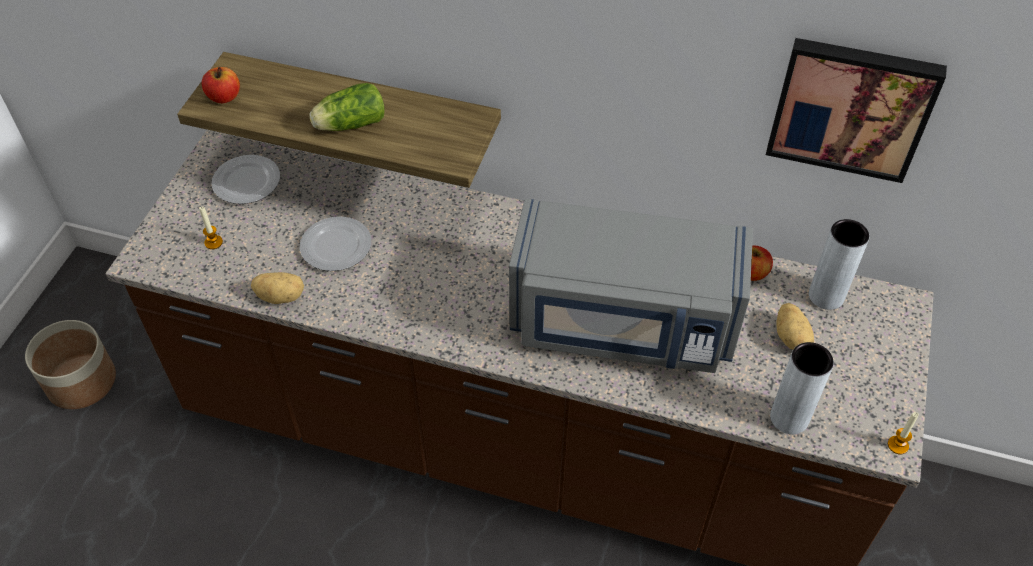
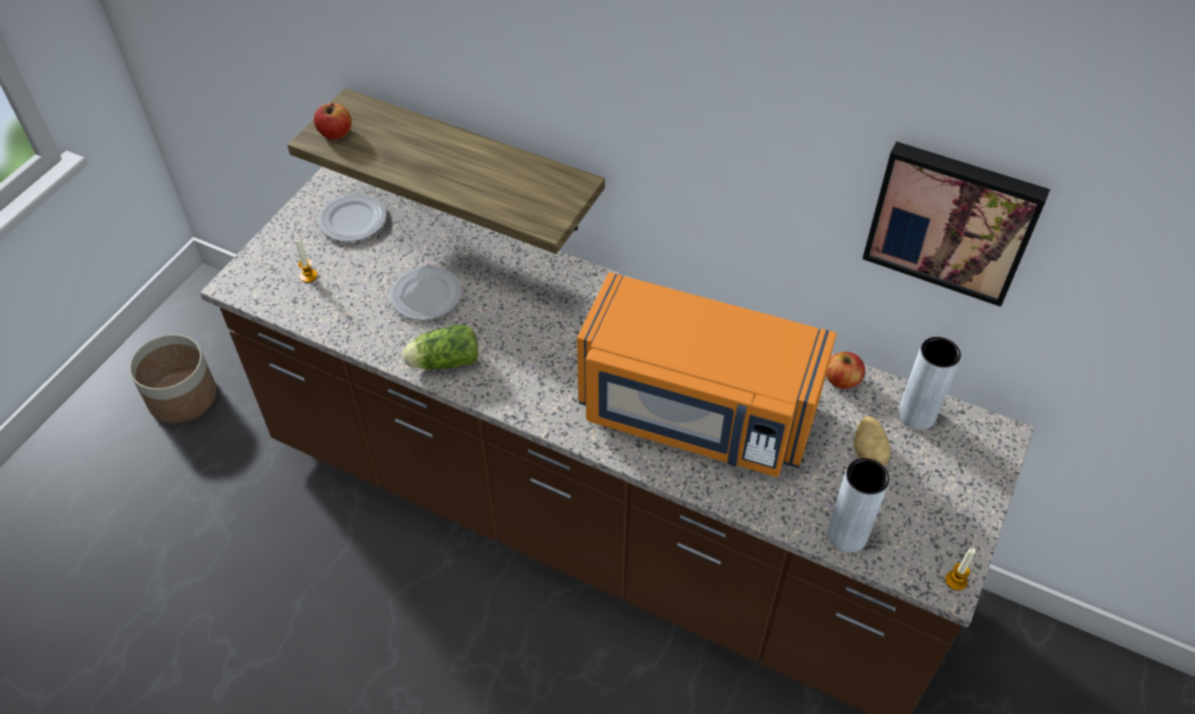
camera: 10 degrees right, 0 degrees up
(281, 296) = (362, 338): potato -> none
(348, 124) = (450, 175): lettuce -> lettuce (442, 362)
(622, 324) = (696, 413): grey microwave -> orange microwave

